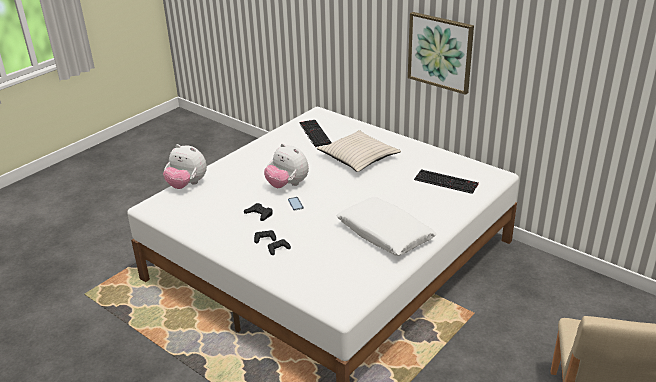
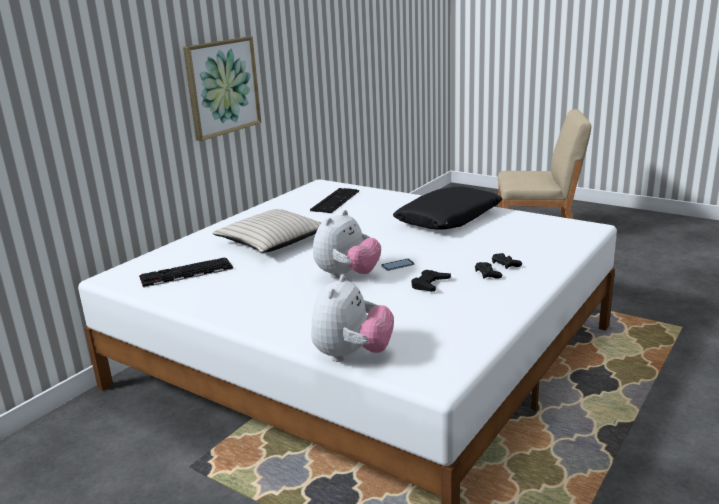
camera: 95 degrees left, 10 degrees down
(384, 234) = (448, 219): white pillow -> black pillow

